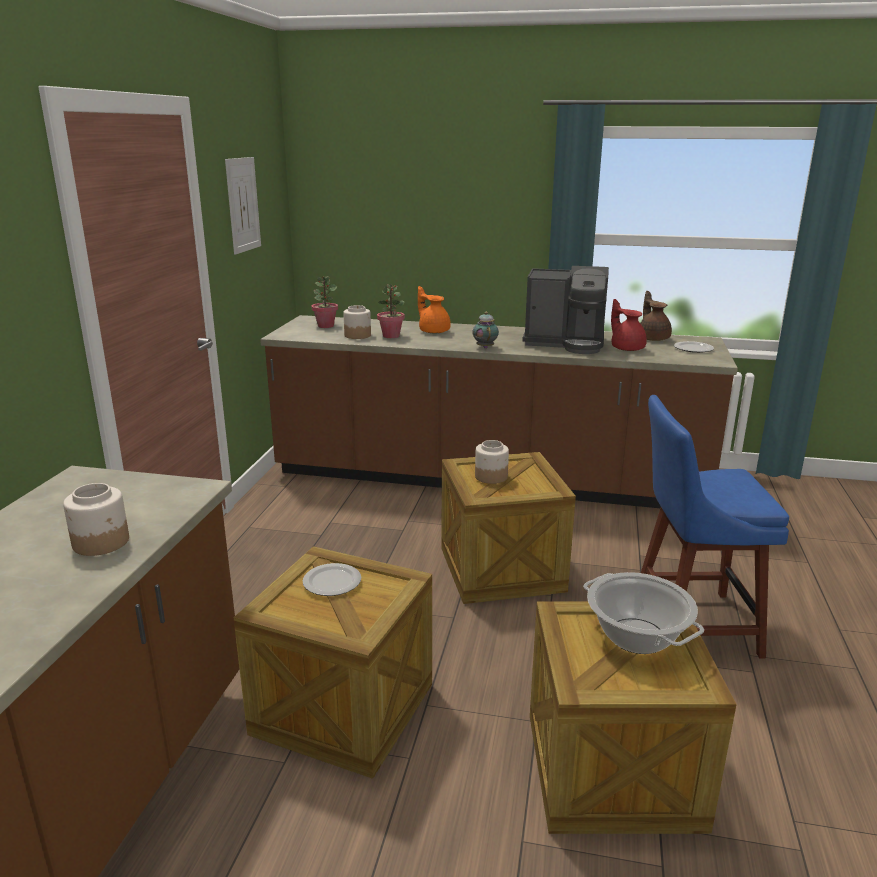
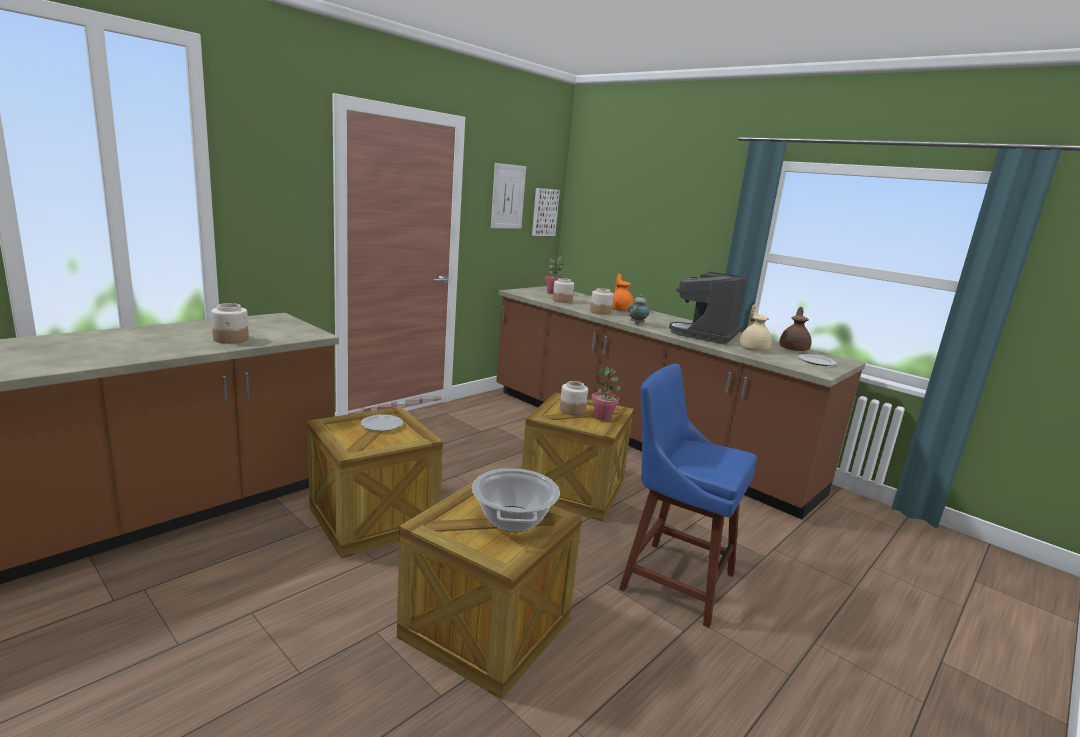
camera: 30 degrees right, 5 degrees down
(276, 217) = (544, 212): none -> picture
(391, 336) = (584, 305): potted plant -> potted plant (603, 417)
(424, 341) = (600, 312): none -> jar
(566, 343) = (708, 335): coffee machine -> coffee machine turned 75 degrees clockwise
(626, 348) = (753, 348): red teapot -> beige teapot

